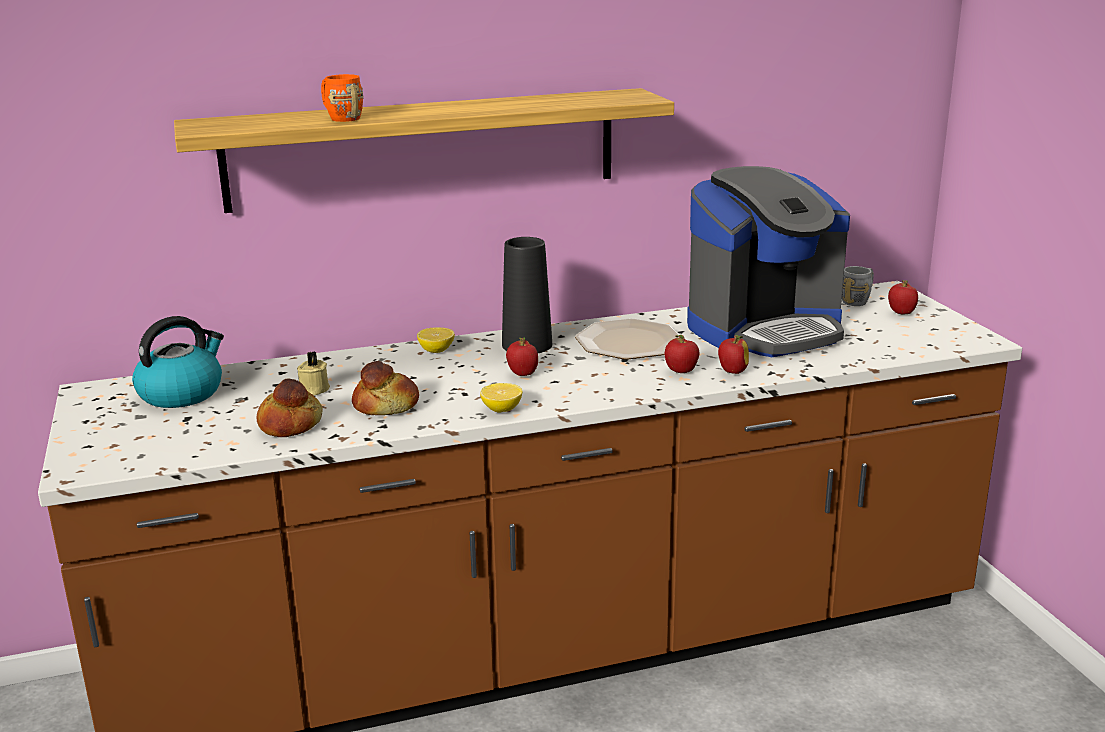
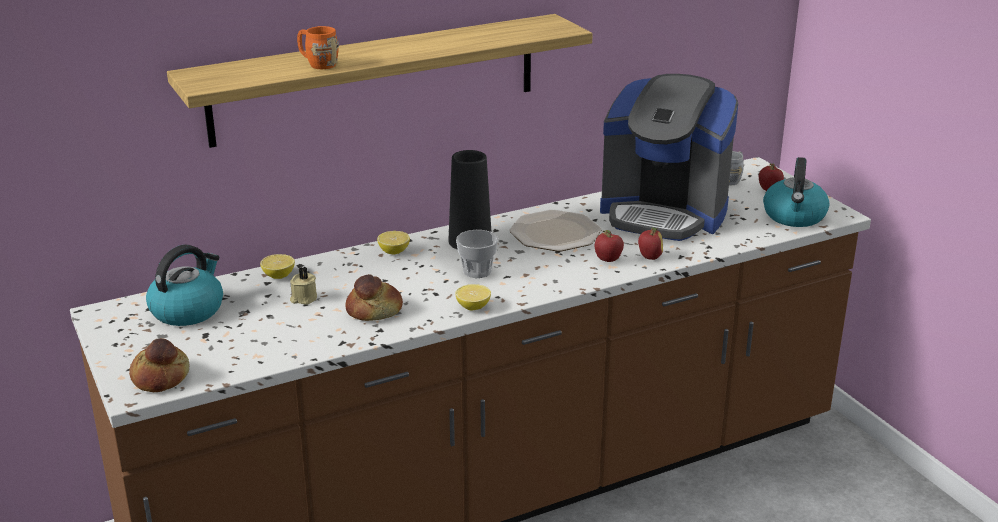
camera: 10 degrees left, 5 degrees up
(291, 424) = (300, 334): bread -> bread (161, 377)
(297, 366) = (278, 276): none -> lemon
(522, 374) = (477, 271): apple -> cup
(765, 329) = (664, 213): coffee machine -> coffee machine turned 60 degrees clockwise
(925, 340) = (794, 217): none -> kettle

